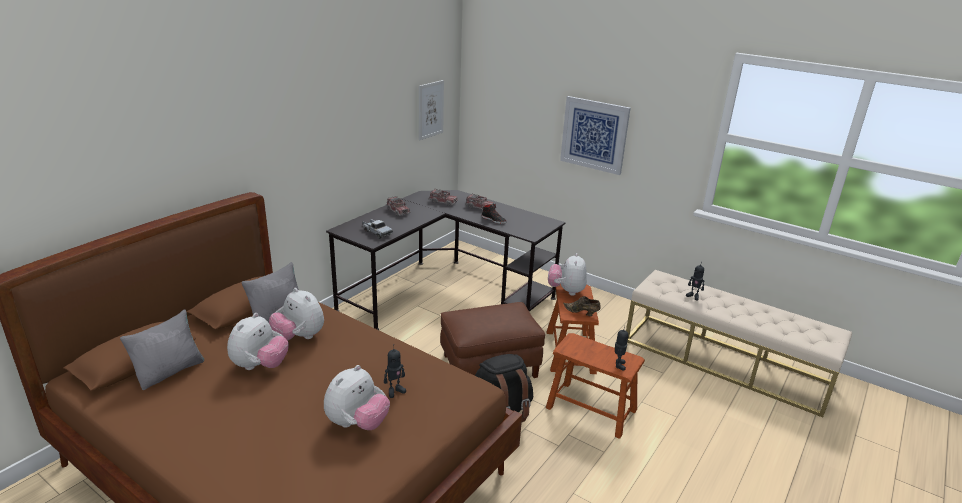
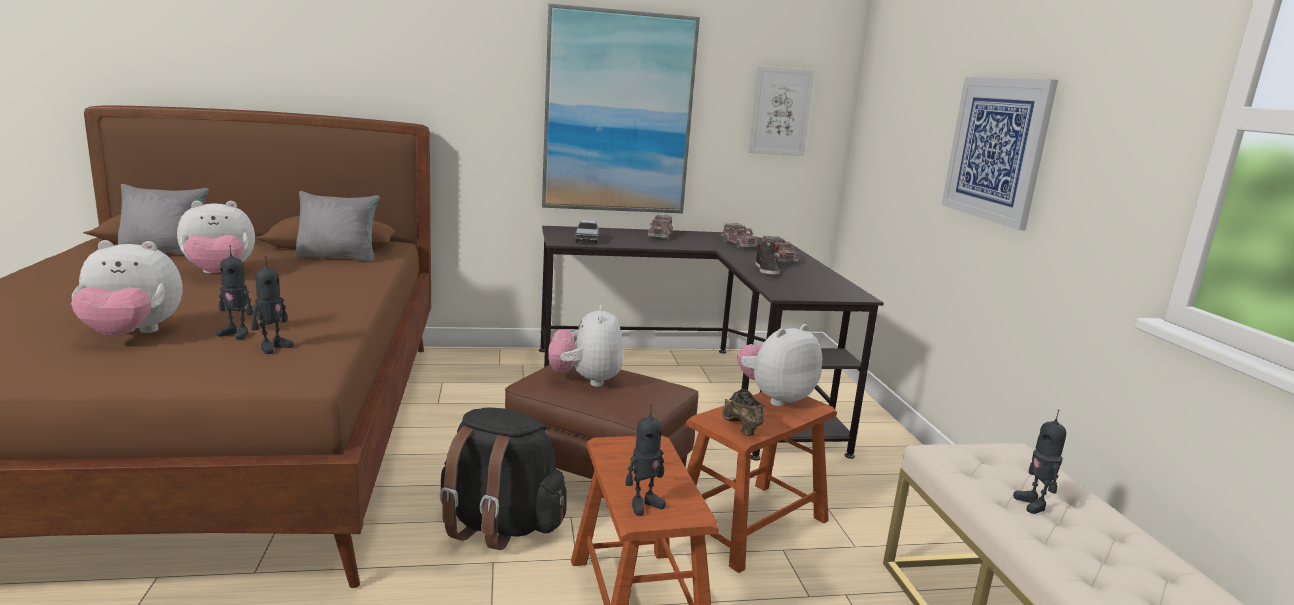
camera: 45 degrees right, 10 degrees down
(299, 337) = (303, 273): plush toy -> plush toy (586, 380)
(355, 140) = (618, 113): none -> picture
(431, 386) = (273, 347): none -> toy robot

